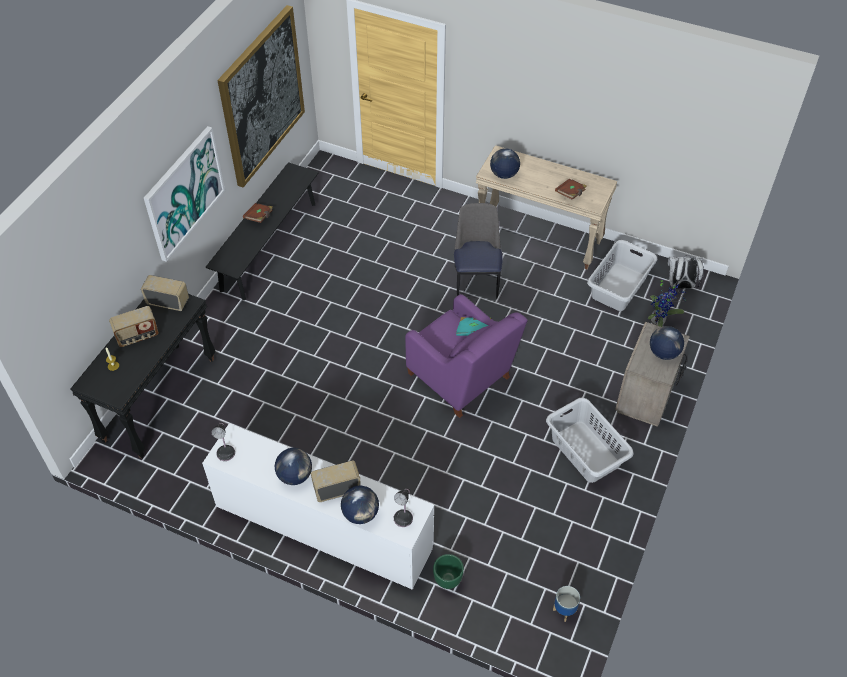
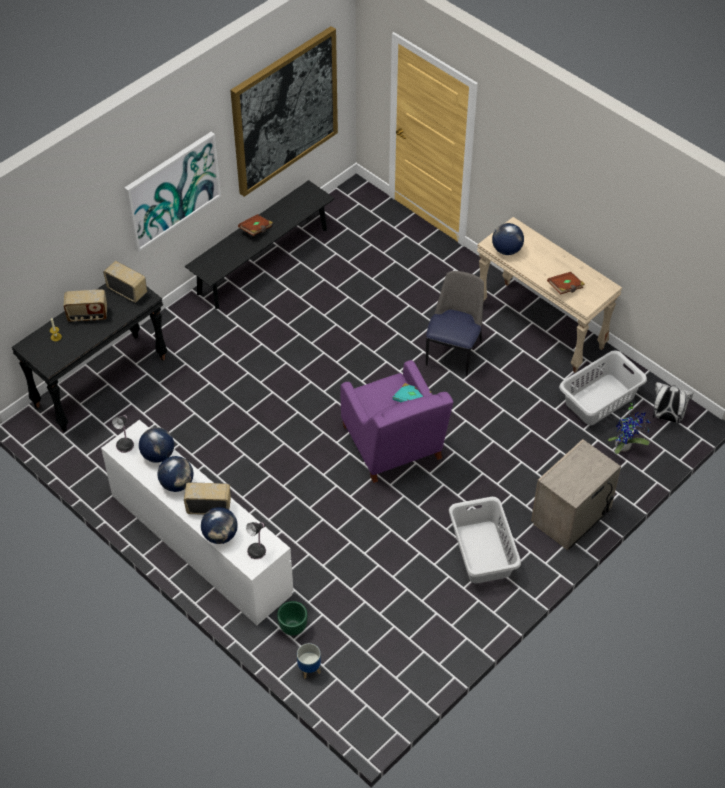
camera: 20 degrees right, 0 degrees up
(564, 610) = (389, 690): planter -> planter (309, 669)
(663, 353) = (584, 475): globe -> globe (158, 455)

